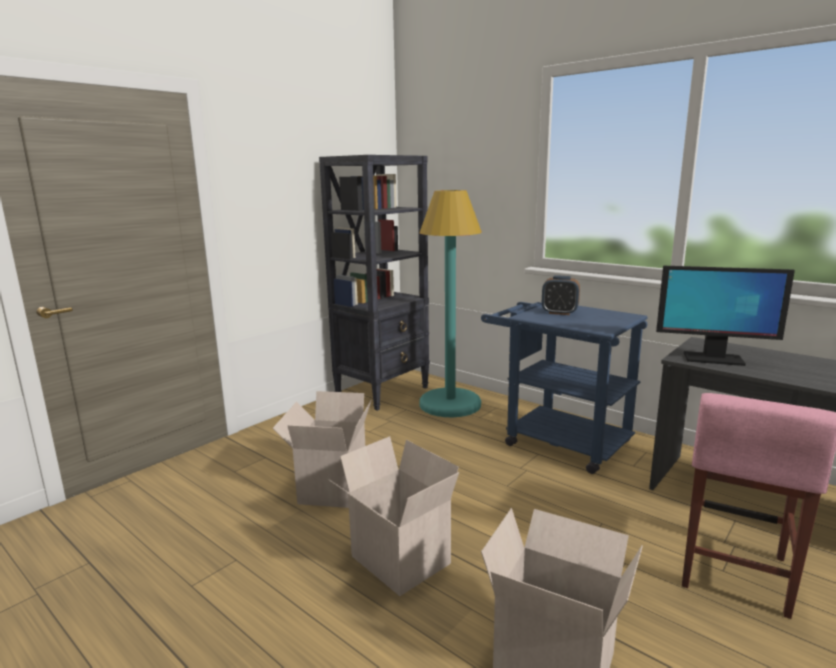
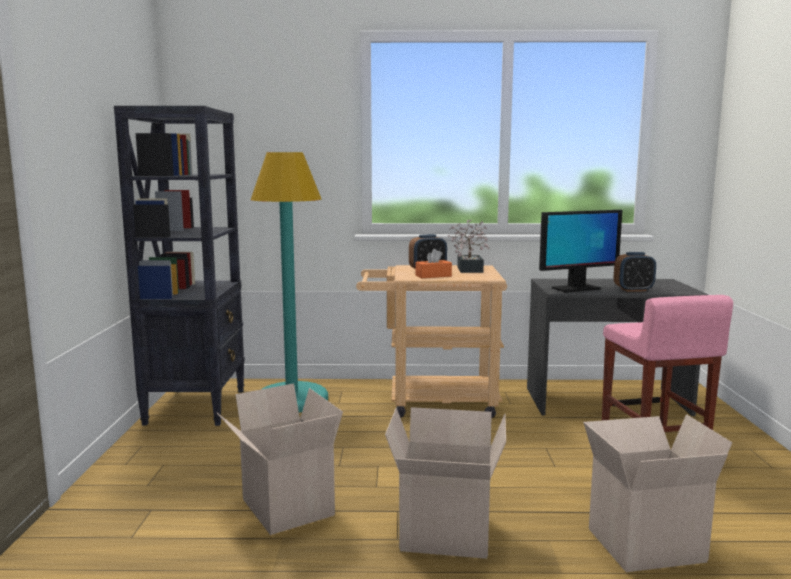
camera: 40 degrees left, 5 degrees down
(551, 319) = (433, 276): none -> orange tissue box
(556, 440) = (431, 402): blue cart -> beige cart
(608, 316) = (470, 269): none -> potted plant
(789, 375) = (633, 290): none -> alarm clock

